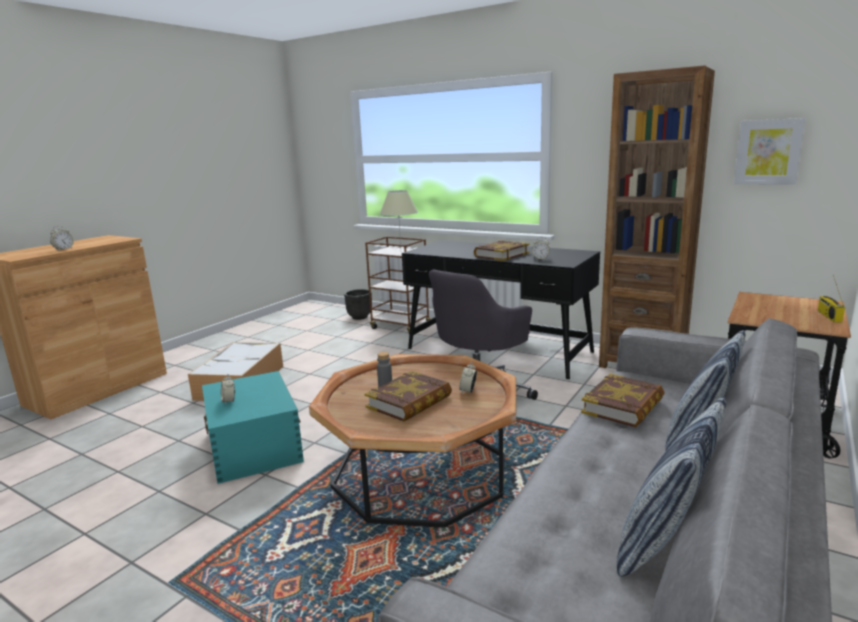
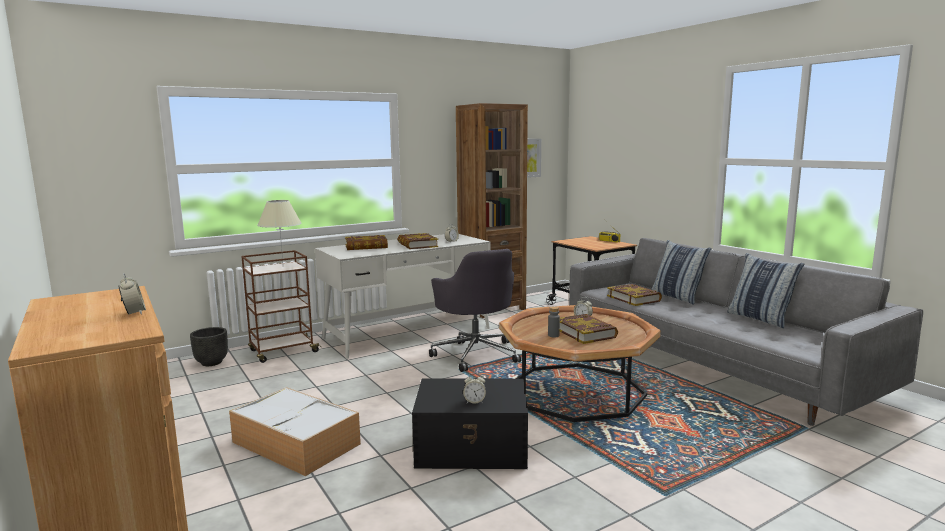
camera: 65 degrees left, 5 degrees down
(253, 447) = (473, 447): turquoise storage box -> black storage box
(466, 247) = (366, 246): none -> book
(498, 350) = (408, 333): black desk -> white desk

